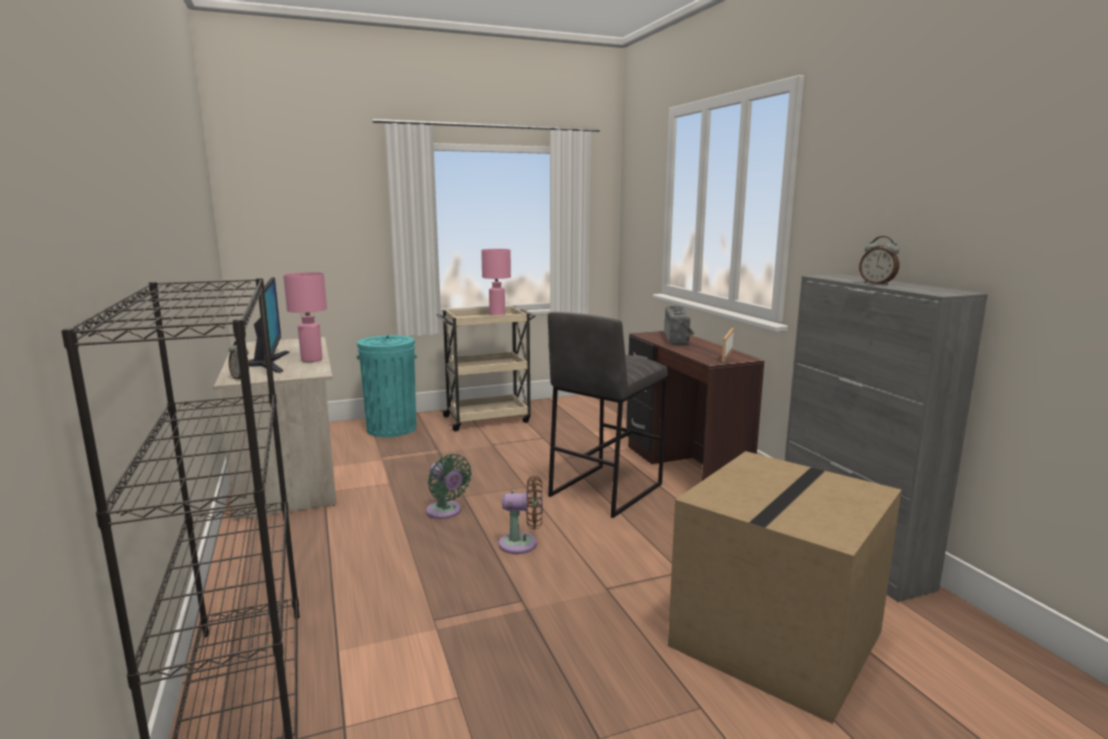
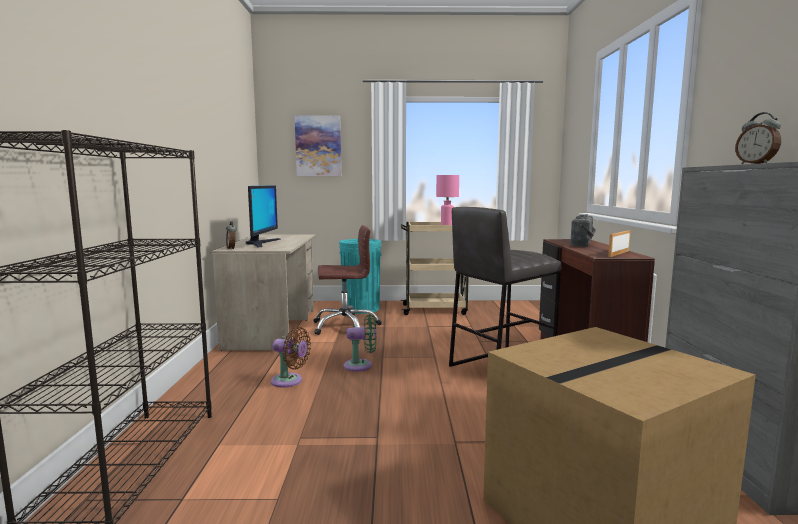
camera: 20 degrees right, 5 degrees down
(310, 210) = (318, 146): none -> picture
(311, 360) = (289, 243): pink table lamp -> none
(388, 458) = (345, 326): none -> brown office chair
(445, 512) = (361, 365): green fan -> green fan turned 75 degrees counterclockwise
(522, 544) = (405, 396): brown fan -> brown fan (289, 381)

